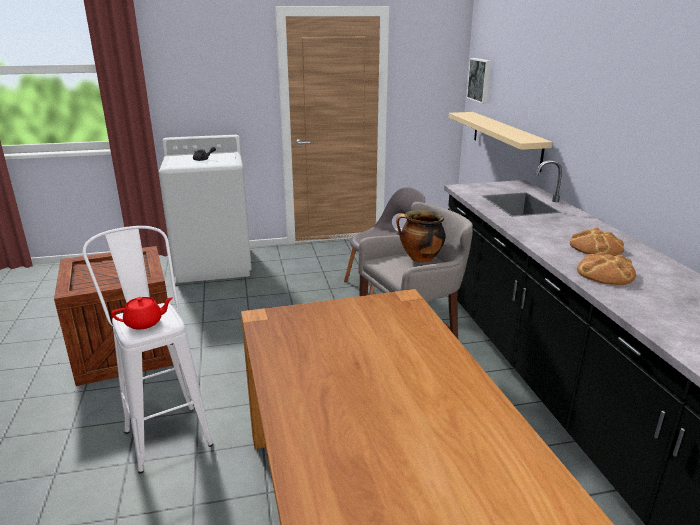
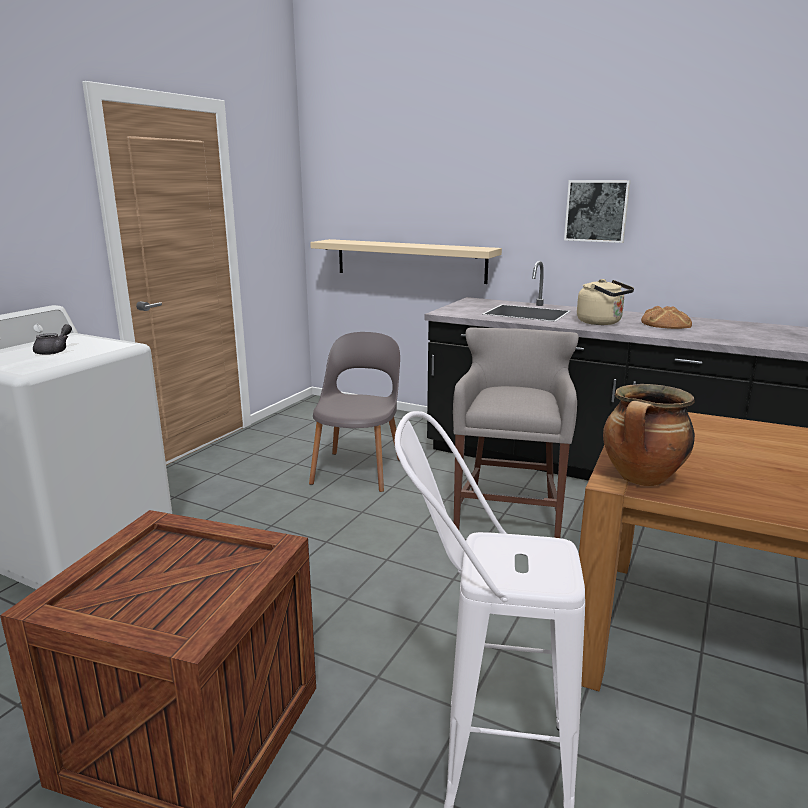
camera: 50 degrees left, 5 degrees down
(145, 323) = (528, 564): red teapot -> none
(420, 259) = (512, 391): cooking pot -> cooking pot (642, 479)
(480, 80) = (337, 199): picture -> picture (597, 211)
(543, 228) = (602, 322): none -> beige kettle
(605, 273) = (724, 335): bread -> none

